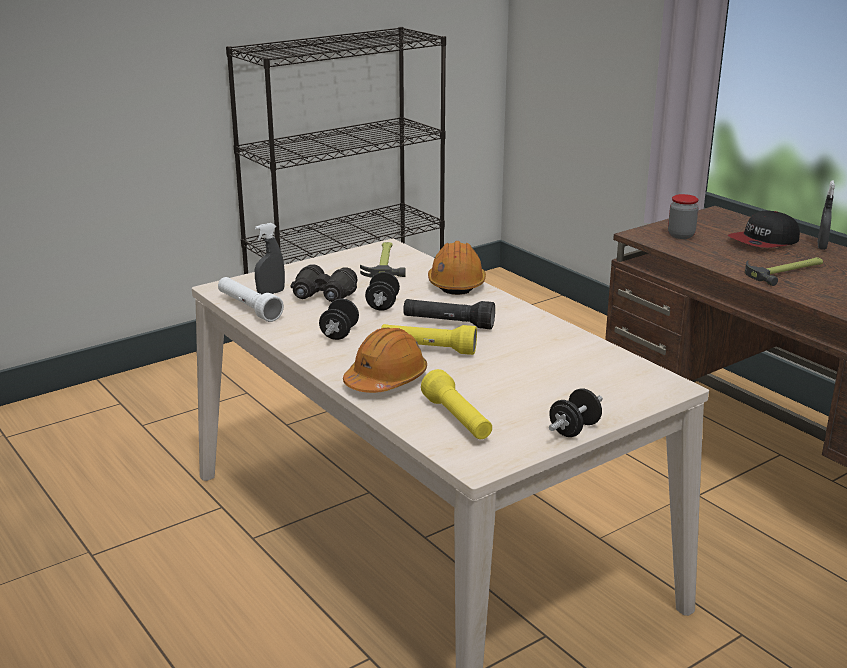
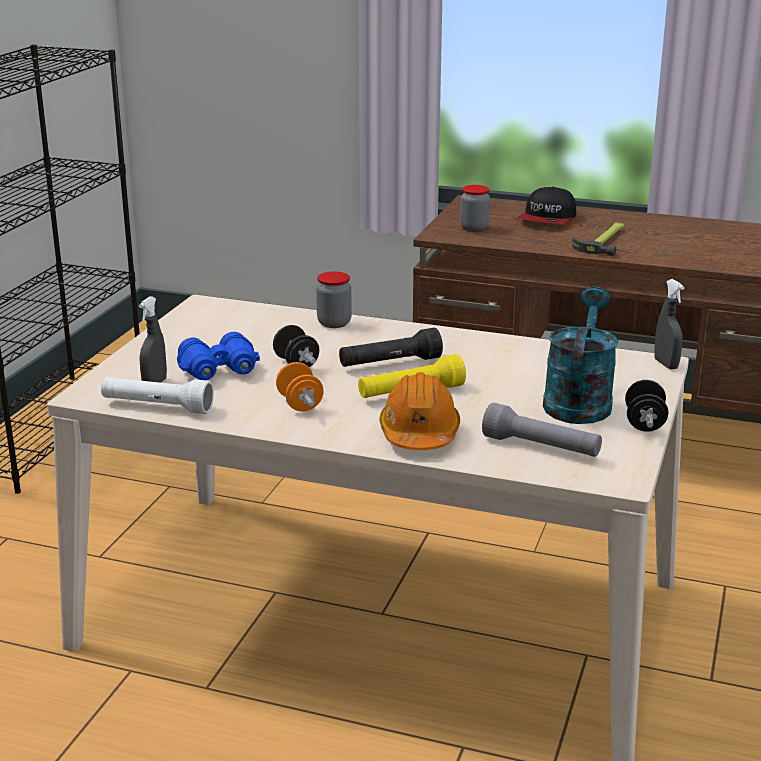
camera: 35 degrees left, 0 degrees up
(323, 296) = (220, 372): black binoculars -> blue binoculars
(339, 333) = (300, 404): black dumbbell -> orange dumbbell
(385, 262) = (227, 321): hammer -> none
(456, 283) = (334, 323): orange hard hat -> jar
(457, 420) = (541, 448): yellow flashlight -> grey flashlight
(548, 394) = (578, 401): none -> turquoise watering can
(821, 246) = (597, 213): grey spray bottle -> grey spray bottle (666, 364)

